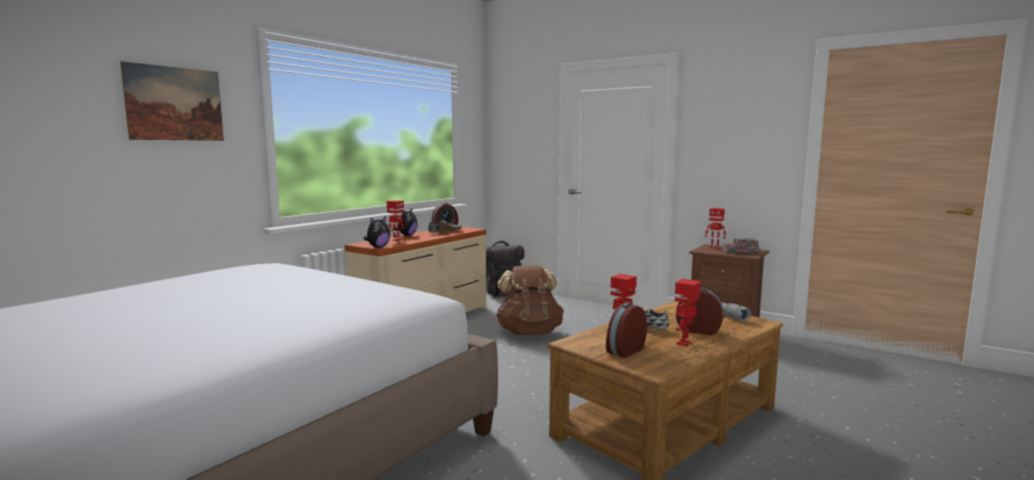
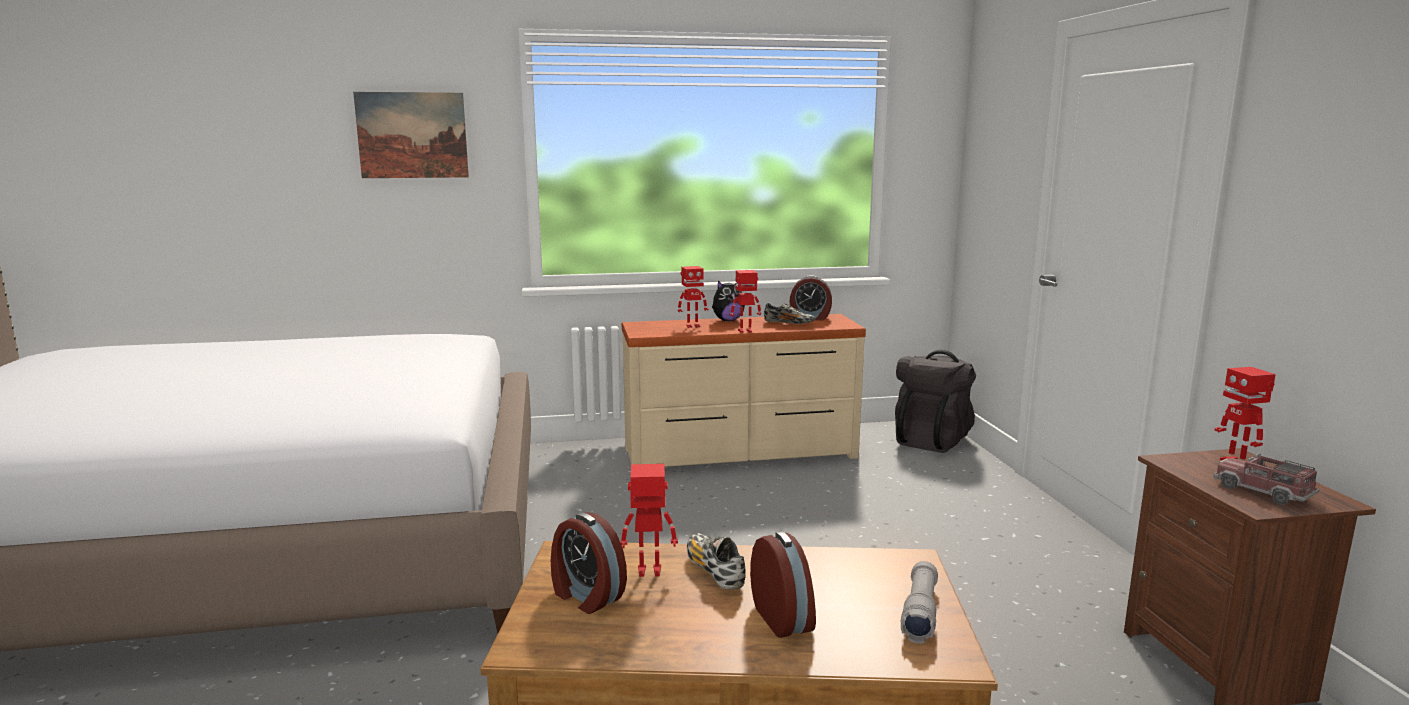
camera: 45 degrees right, 5 degrees up
(378, 247) = (639, 333): plush toy -> none
(529, 332) = (838, 520): brown backpack -> none
(624, 350) = (586, 596): alarm clock -> alarm clock turned 135 degrees counterclockwise
(684, 343) = (693, 628): toy robot -> toy robot (745, 331)

